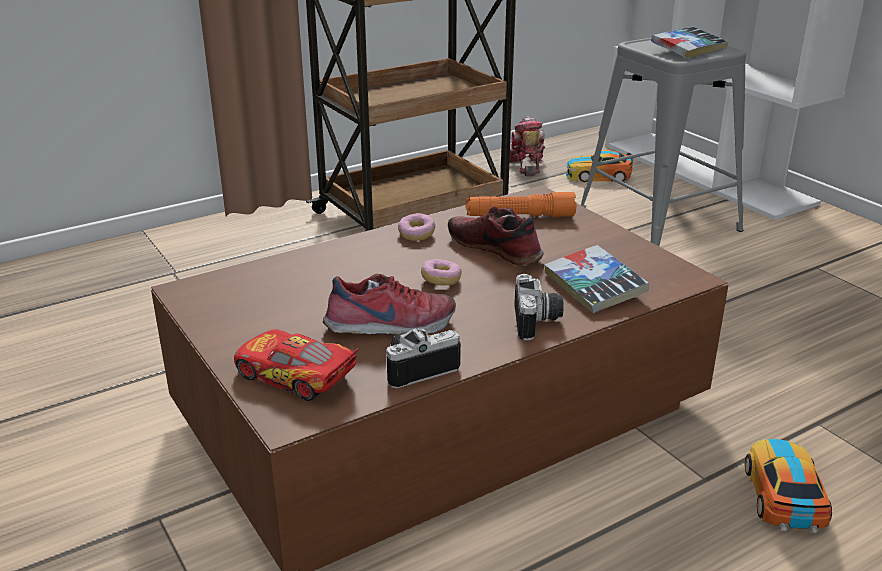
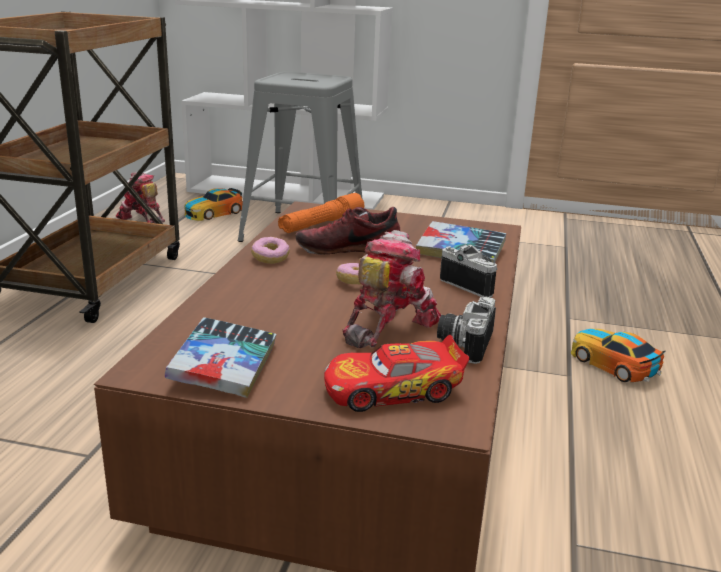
camera: 45 degrees left, 5 degrees down
(390, 326) = (386, 325): shoe -> toy robot
(688, 49) = (314, 79): book -> book (224, 366)

